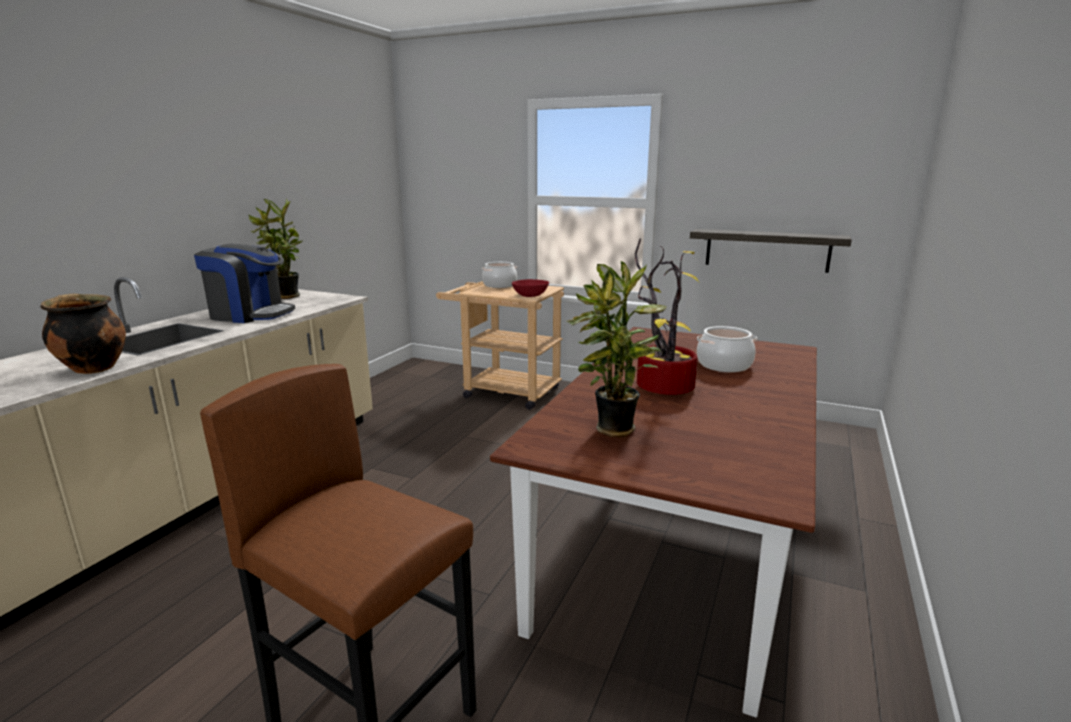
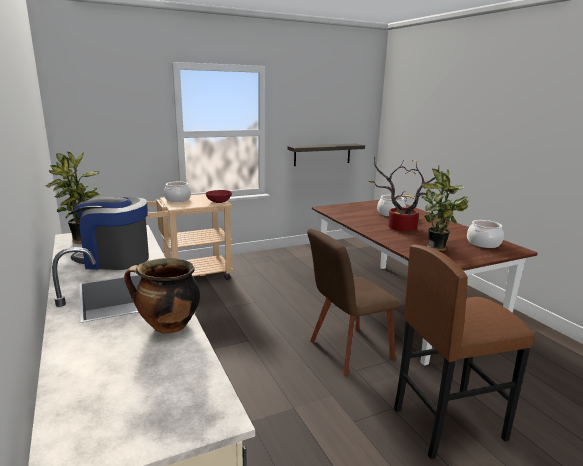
camera: 50 degrees left, 0 degrees up
(250, 314) = (114, 259): coffee machine -> coffee machine turned 135 degrees counterclockwise
(473, 550) = (347, 351): none -> brown chair
(735, 459) = (483, 243): none -> cooking pot

